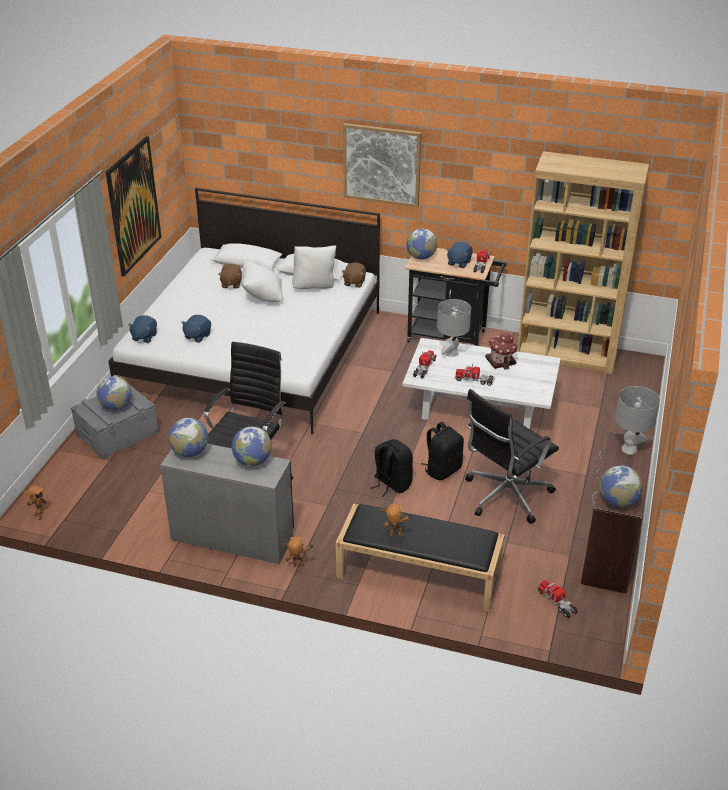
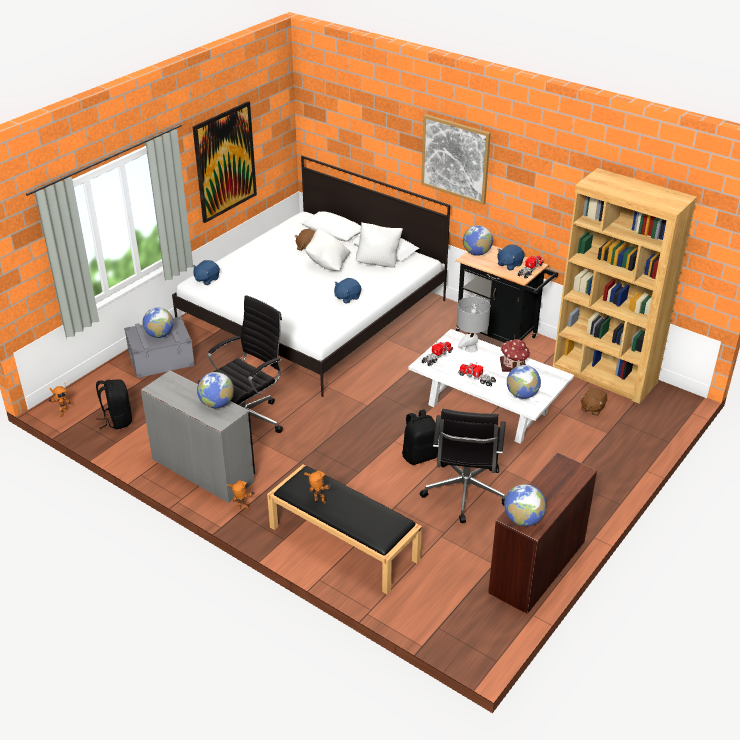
camera: 20 degrees right, 0 degrees up
(190, 452) = (171, 384): globe -> globe (522, 395)
(197, 336) = (250, 287): blue plush toy -> blue plush toy (347, 297)
(354, 282) = (416, 266): brown plush toy -> brown plush toy (592, 408)
(391, 484) = (366, 457): black backpack -> black backpack (117, 420)
(505, 496) = (464, 493): black office chair -> black office chair turned 60 degrees counterclockwise
(557, 602) = (455, 603): toy truck -> none
(629, 449) = (567, 474): grey table lamp -> none

